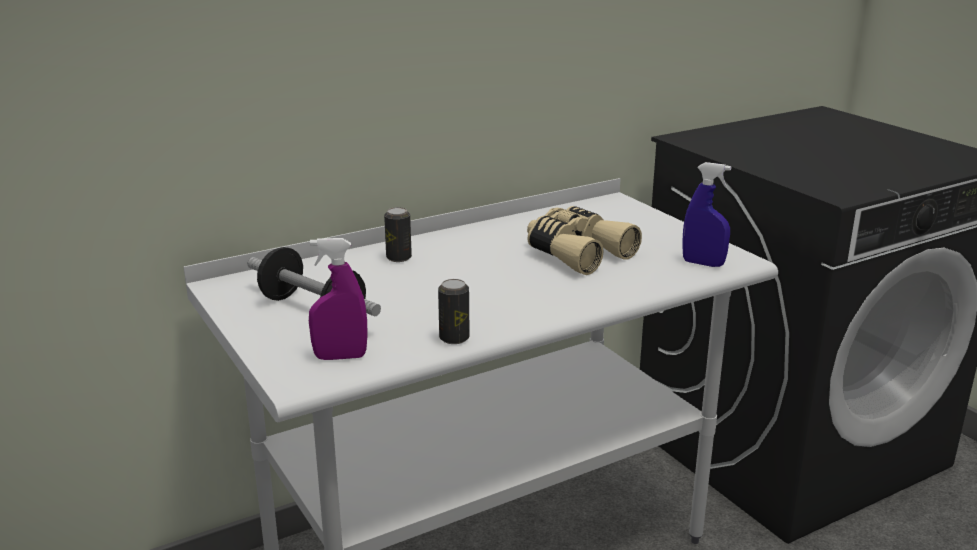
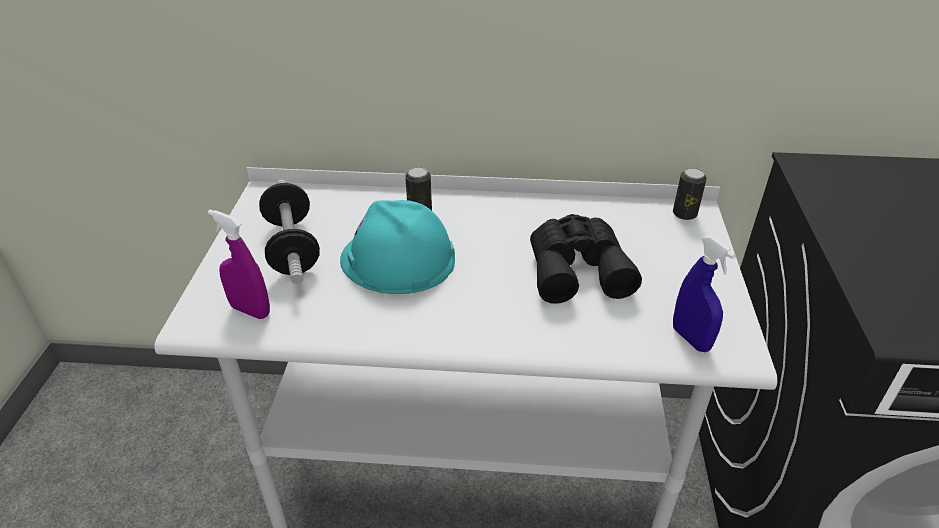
camera: 35 degrees right, 15 degrees up
(424, 289) = (397, 259): none -> turquoise hard hat
(454, 338) = (352, 331): can -> can (684, 214)
(576, 253) = (577, 269): beige binoculars -> black binoculars

